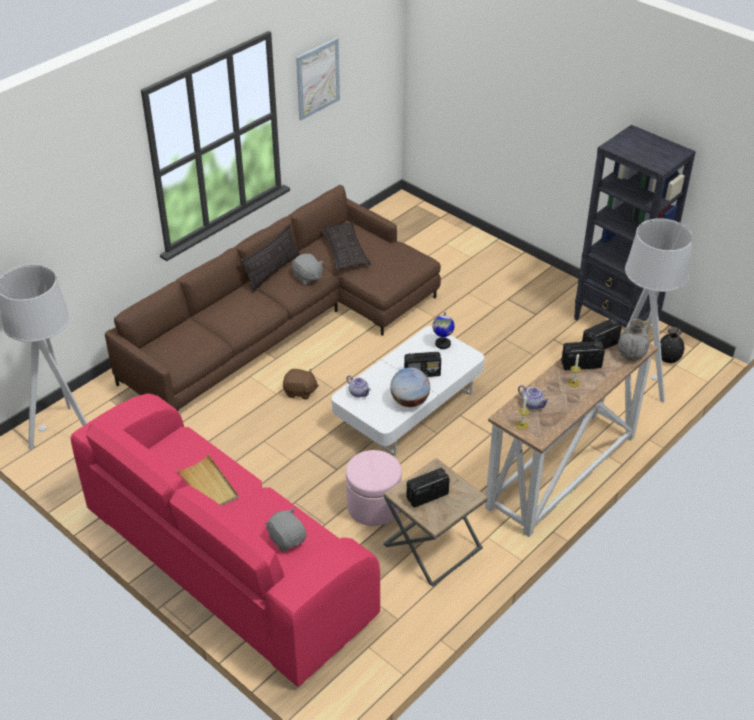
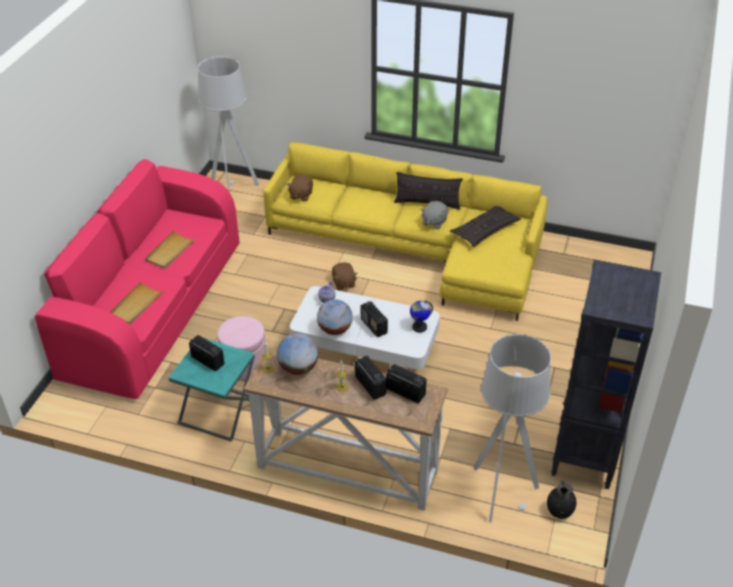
camera: 65 degrees right, 0 degrees up
(182, 354) = (301, 195): none -> brown plush toy
(285, 324) = (415, 248): brown sofa -> yellow sofa
(287, 539) = (136, 305): grey plush toy -> beige tray
(317, 78) = (562, 85): picture -> none
(433, 546) = (218, 411): brown side table -> turquoise side table
(533, 404) = (298, 368): teapot -> globe
(631, 356) = (405, 417): grey vase -> none

